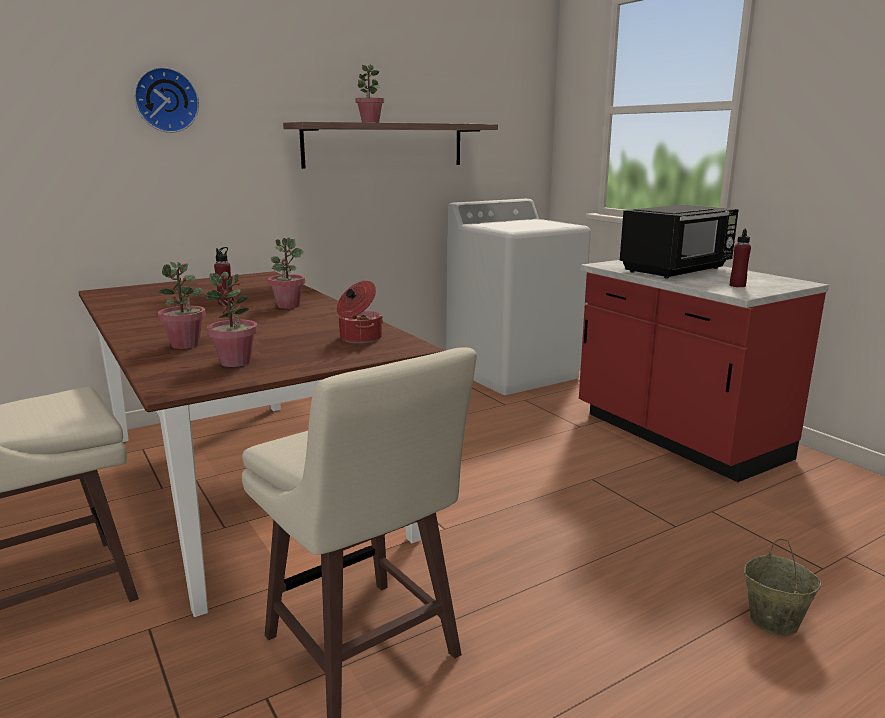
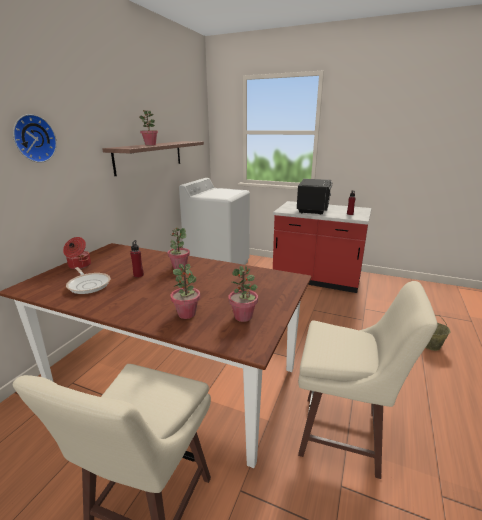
camera: 35 degrees left, 5 degrees up
(160, 301) = (89, 284): none -> frying pan
(359, 338) = (264, 280): cooking pot -> cooking pot (79, 265)

